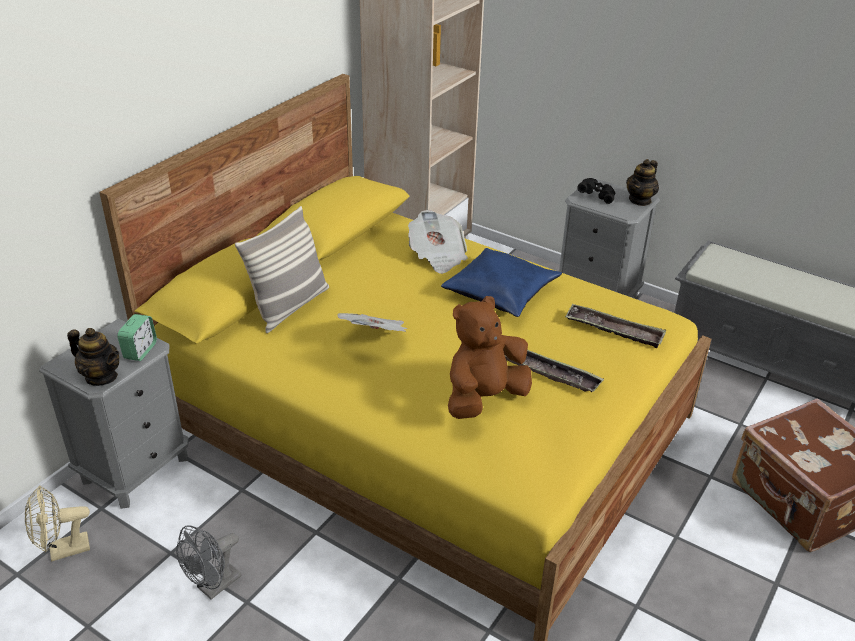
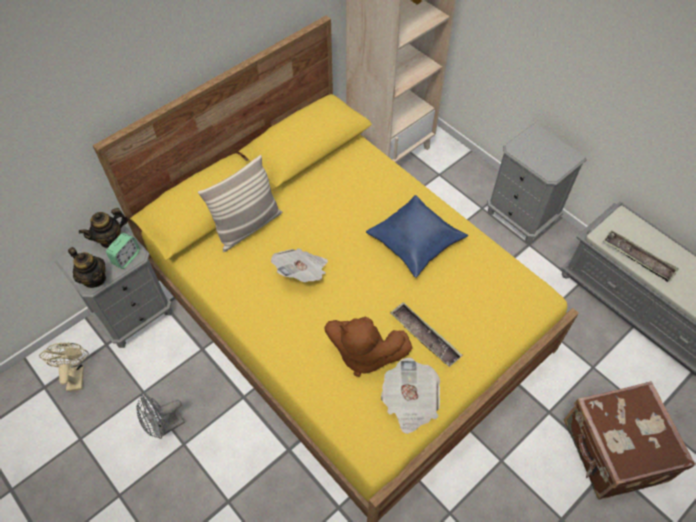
camera: 15 degrees right, 20 degrees up
(62, 551) = (75, 374): beige fan -> beige fan turned 90 degrees clockwise
(437, 256) = (377, 191): newspaper -> newspaper (410, 402)
(484, 398) = (363, 354): brown plush toy -> brown plush toy turned 135 degrees counterclockwise
(596, 196) = (531, 147): black binoculars -> none
(614, 330) = (492, 301): tray -> tray (638, 258)
(640, 200) = (568, 158): teapot -> teapot (110, 239)

